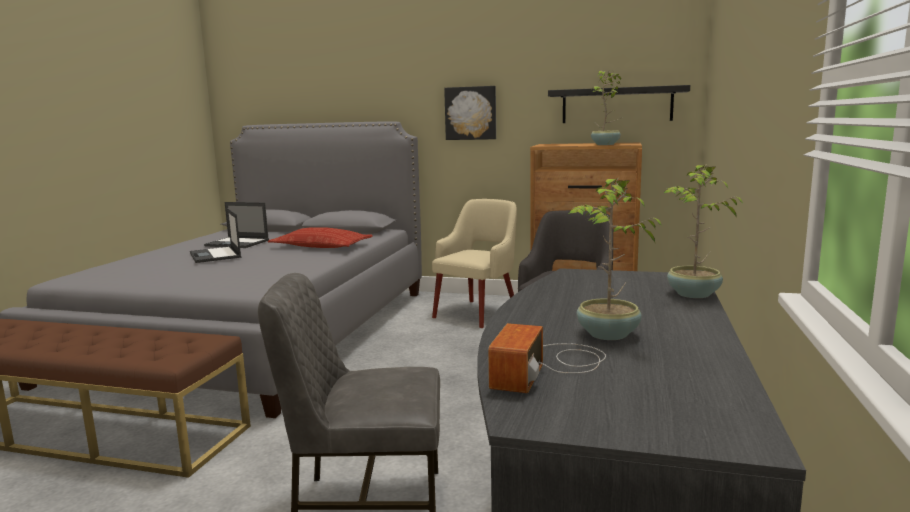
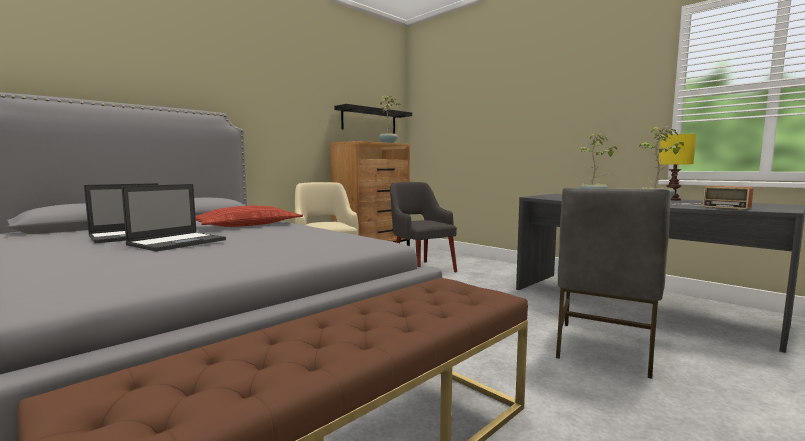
camera: 60 degrees left, 5 degrees down
(215, 255) = (178, 242): laptop -> laptop turned 60 degrees counterclockwise
(471, 113) = (280, 114): picture -> none
(701, 344) = (673, 199): none -> yellow table lamp

